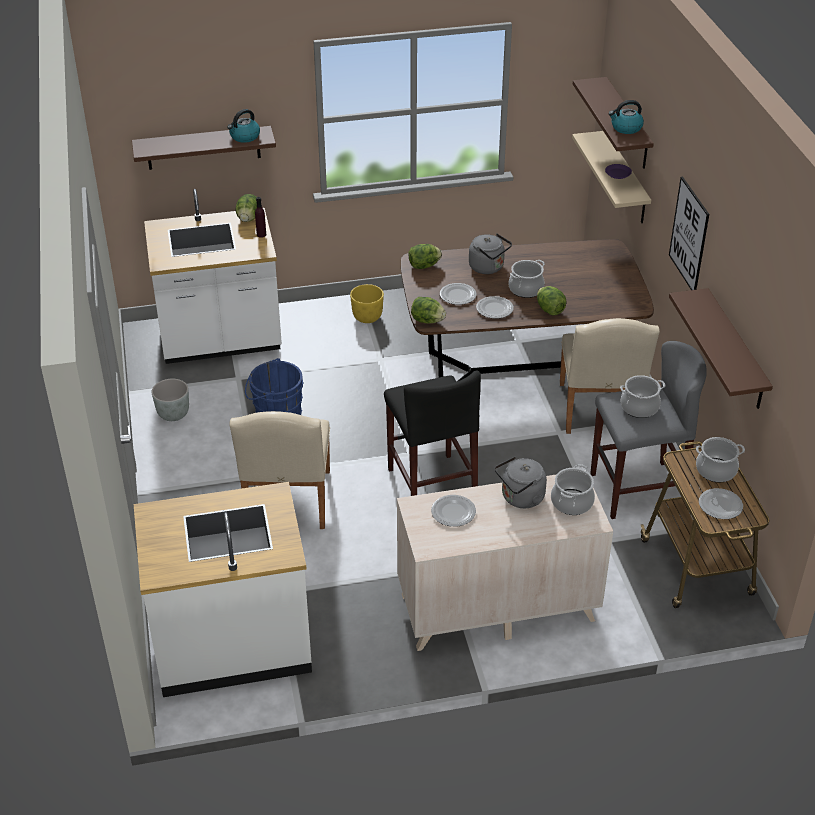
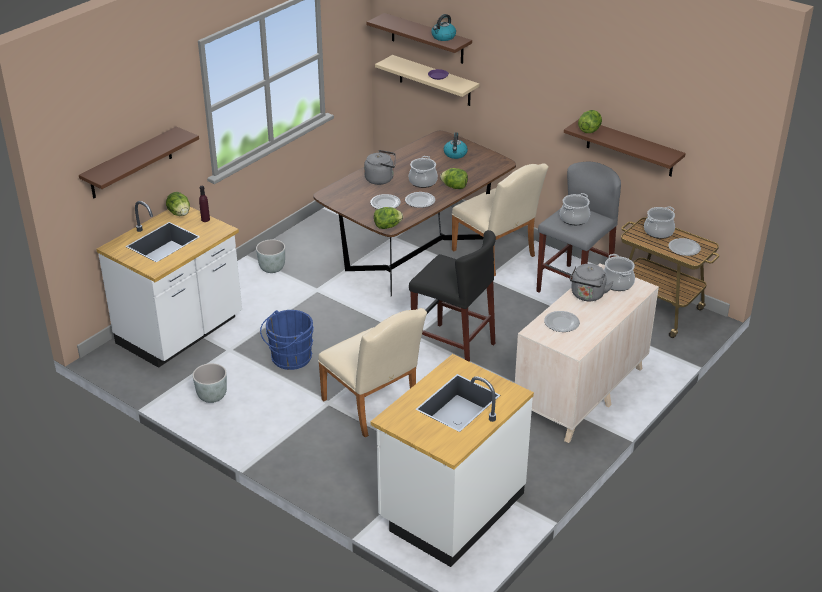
camera: 40 degrees left, 5 degrees down
(244, 137) = (168, 140): kettle -> kettle (455, 154)
(367, 317) = (272, 268): yellow planter -> grey planter
(424, 266) = (337, 196): lettuce -> lettuce (589, 130)
(689, 235) = (542, 89): picture -> none

